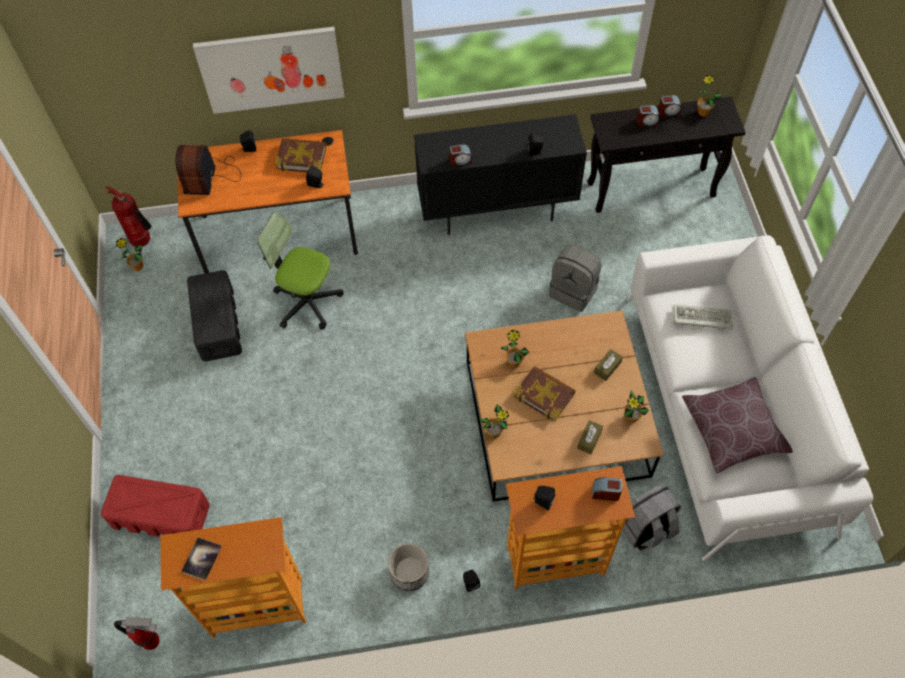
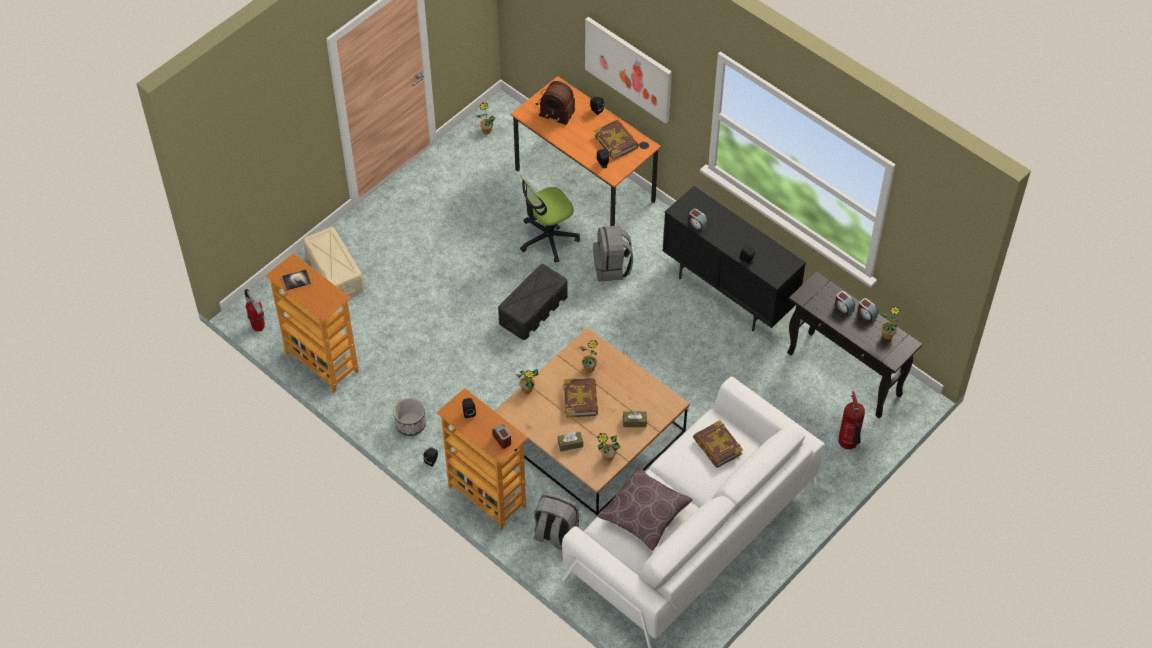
camera: 50 degrees right, 5 degrees down
(143, 242) = (507, 119): fire extinguisher -> fire extinguisher (848, 445)
(161, 515) = (335, 274): red storage box -> beige storage box
(210, 176) = (555, 107): radio -> radio turned 120 degrees counterclockwise
(217, 324) = (486, 203): black storage box -> black storage box (533, 310)
(307, 302) = (548, 238): office chair -> office chair turned 105 degrees counterclockwise
(574, 291) = (705, 381): grey backpack -> grey backpack (612, 267)
(700, 319) = (717, 446): keyboard -> book

